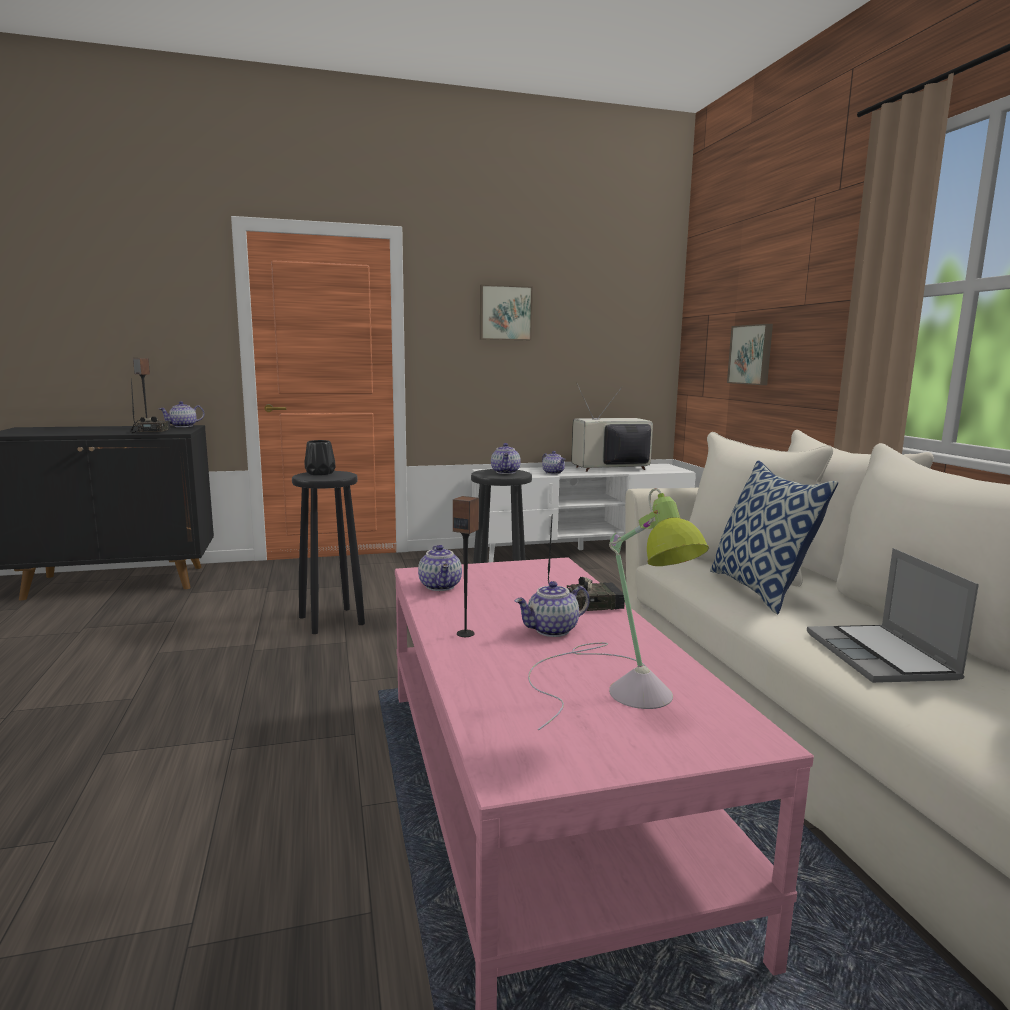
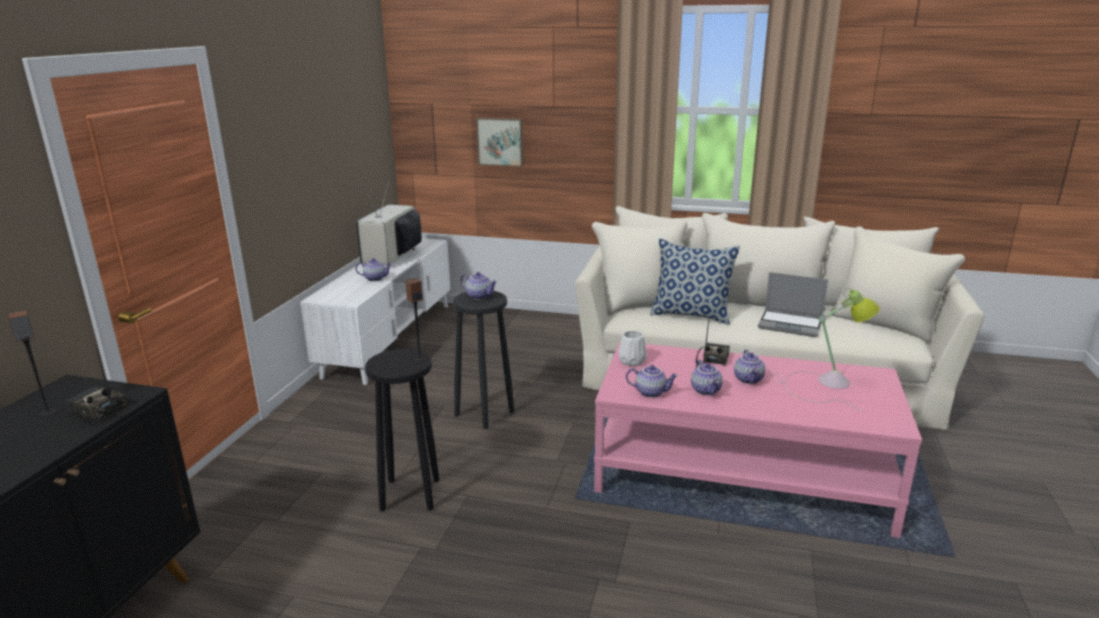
camera: 60 degrees left, 10 degrees up
(183, 426) = (64, 388): teapot -> teapot (706, 390)
(320, 473) = (386, 362): black vase -> none
(465, 633) = (740, 403): speaker -> speaker (419, 360)
(505, 313) = (294, 129): picture -> none
(516, 568) = (631, 361): none -> white vase

